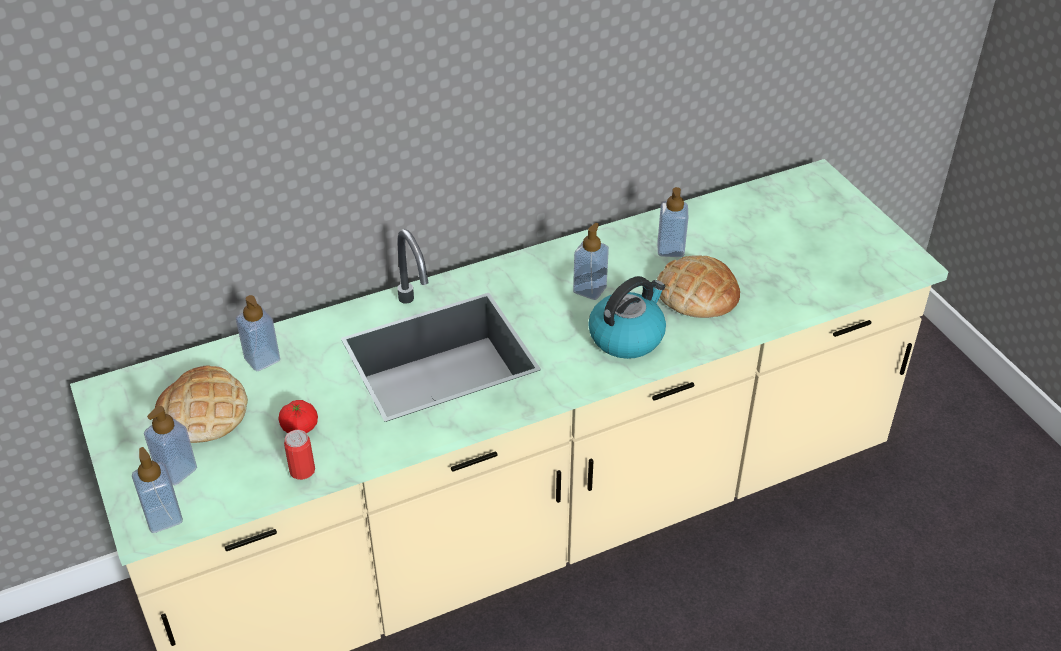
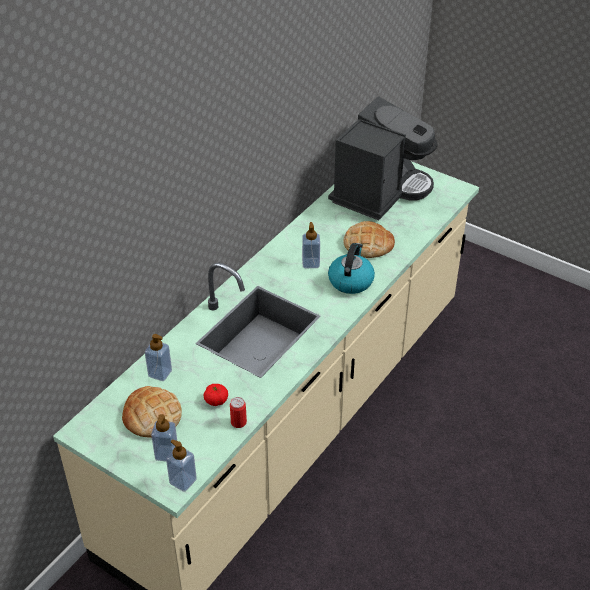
camera: 30 degrees left, 0 degrees up
(670, 249) = (335, 225): soap dispenser -> none
(780, 224) = (380, 191): none -> coffee machine

